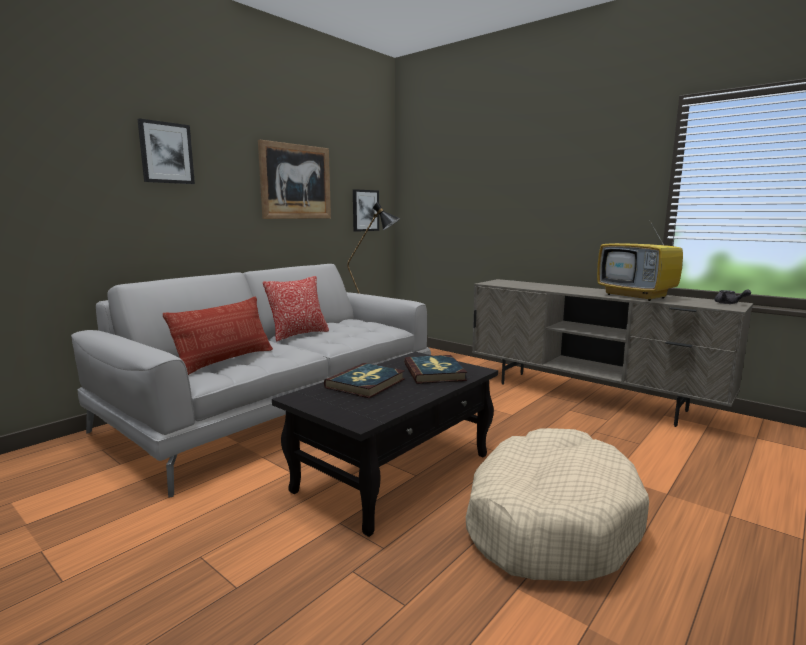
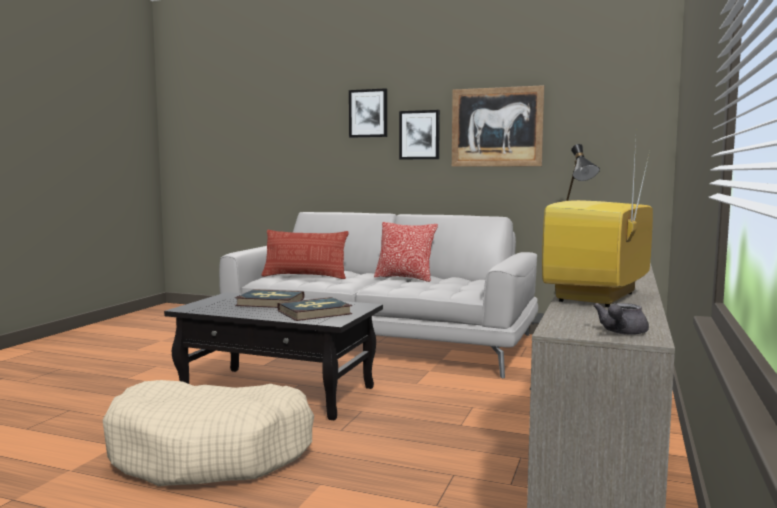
camera: 70 degrees right, 5 degrees down
(365, 210) = (607, 156): picture -> picture (419, 135)

